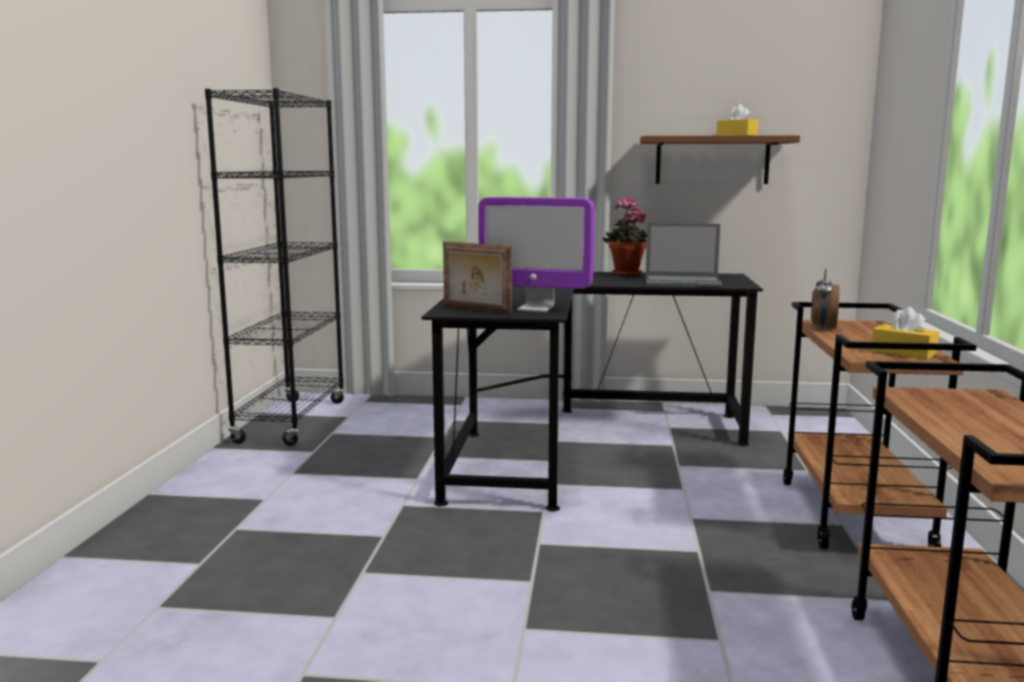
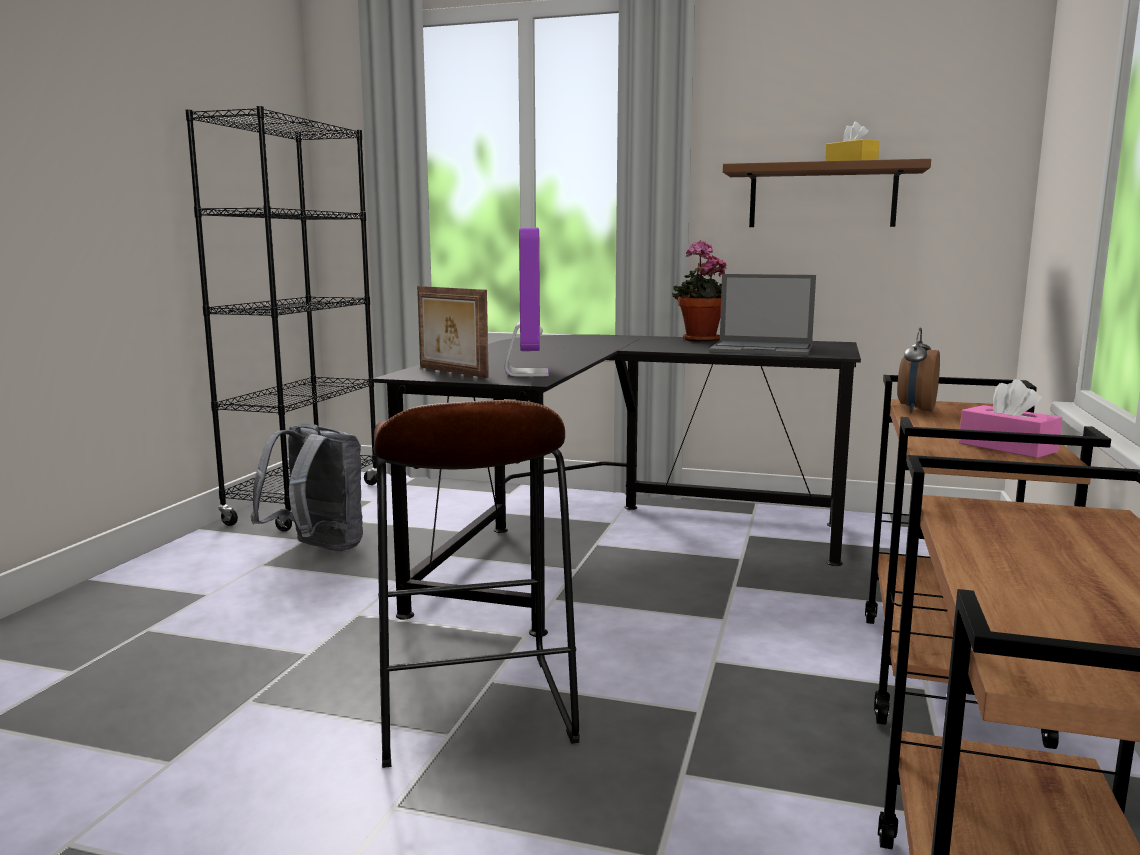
camera: 10 degrees right, 0 degrees up
(331, 458) = (317, 549): none -> grey backpack
(535, 308) = (527, 373): monitor -> monitor turned 120 degrees counterclockwise
(535, 562) = (471, 707): none -> brown stool
(903, 352) = (1007, 447): yellow tissue box -> pink tissue box

